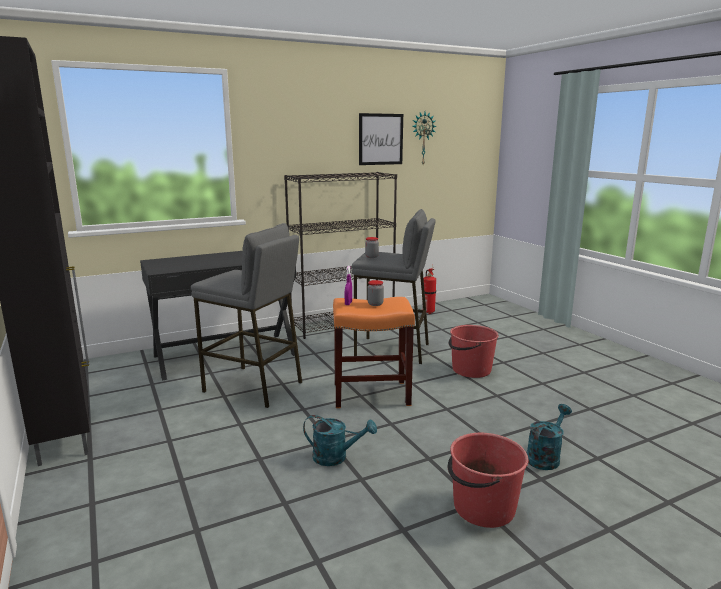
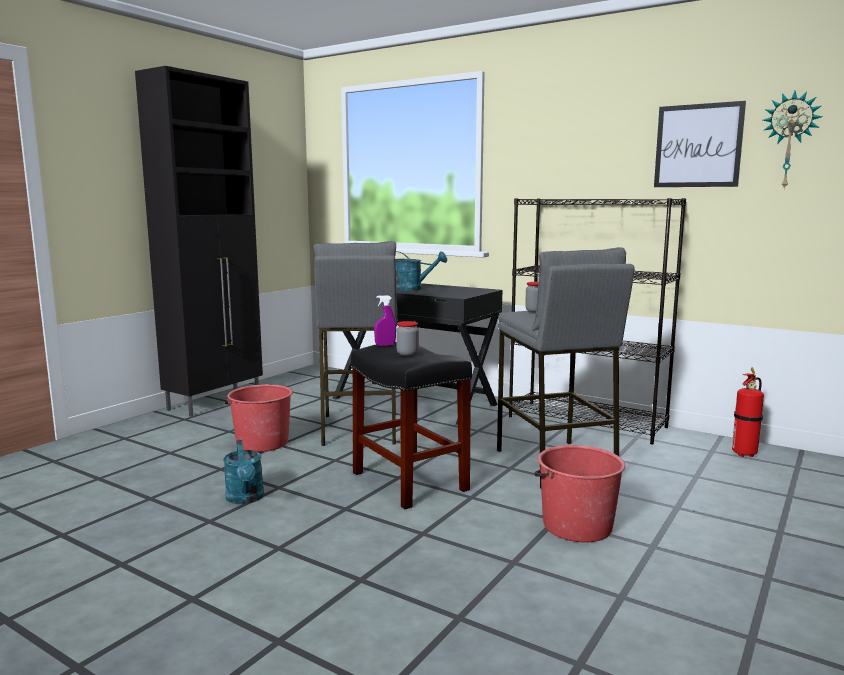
camera: 60 degrees right, 5 degrees down
(370, 394) = (408, 481): orange stool -> black stool
(483, 508) = (182, 605): red bucket -> red bucket (262, 443)
(545, 457) = (347, 636): turquoise watering can -> turquoise watering can (413, 289)

